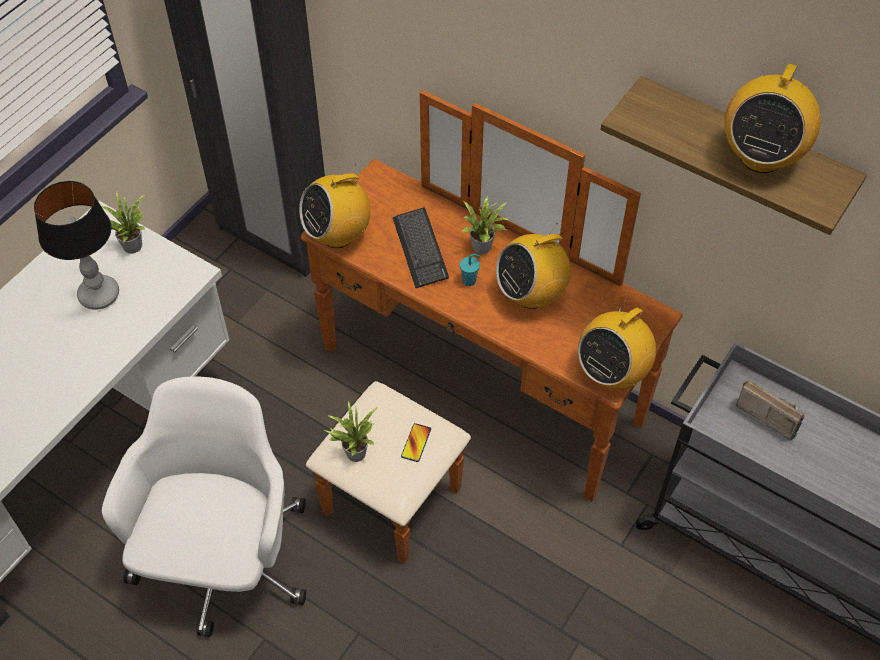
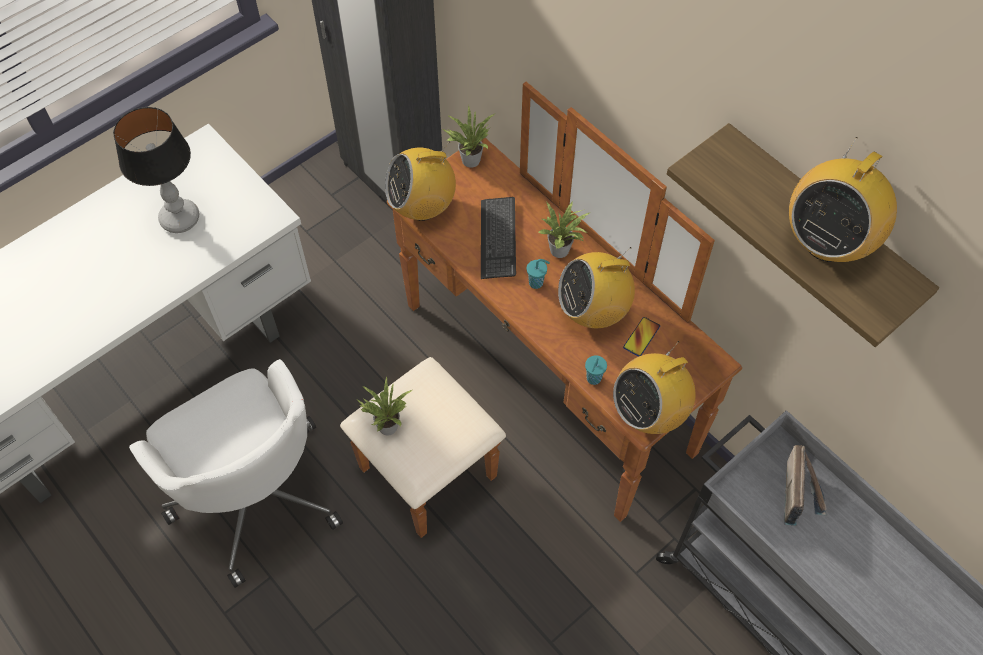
camera: 15 degrees right, 5 degrees up
(130, 245) = (223, 174): potted plant -> potted plant (469, 158)
(224, 562) = (255, 493): white office chair -> white office chair turned 120 degrees clockwise
(416, 443) = (448, 430): phone -> phone (641, 337)
(551, 355) = (593, 379): none -> turquoise cup
(768, 413) = (800, 492): radio -> radio turned 45 degrees clockwise

